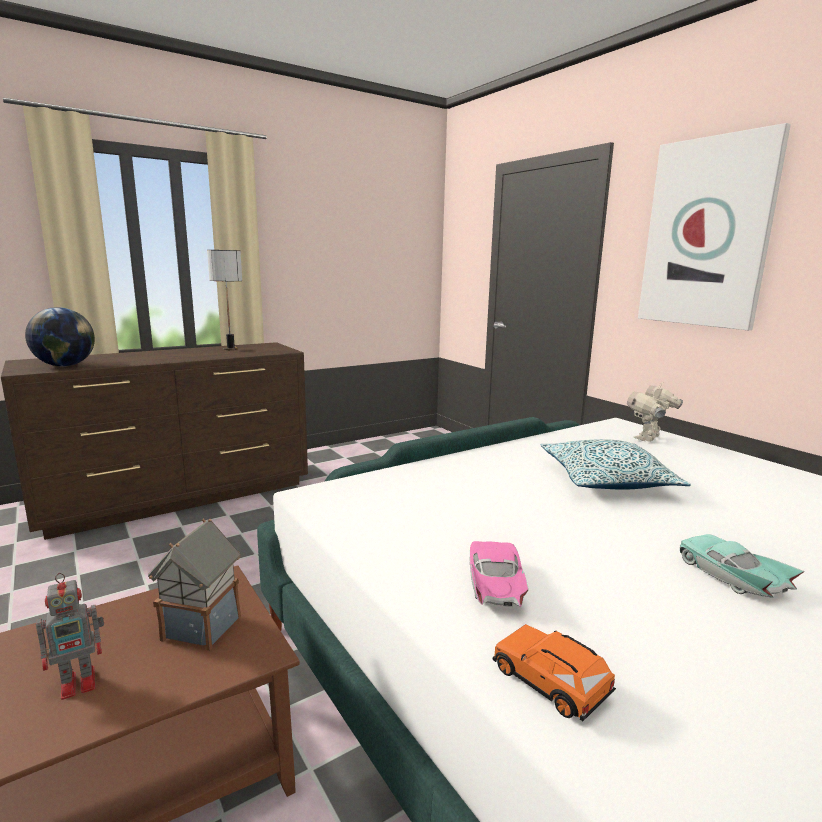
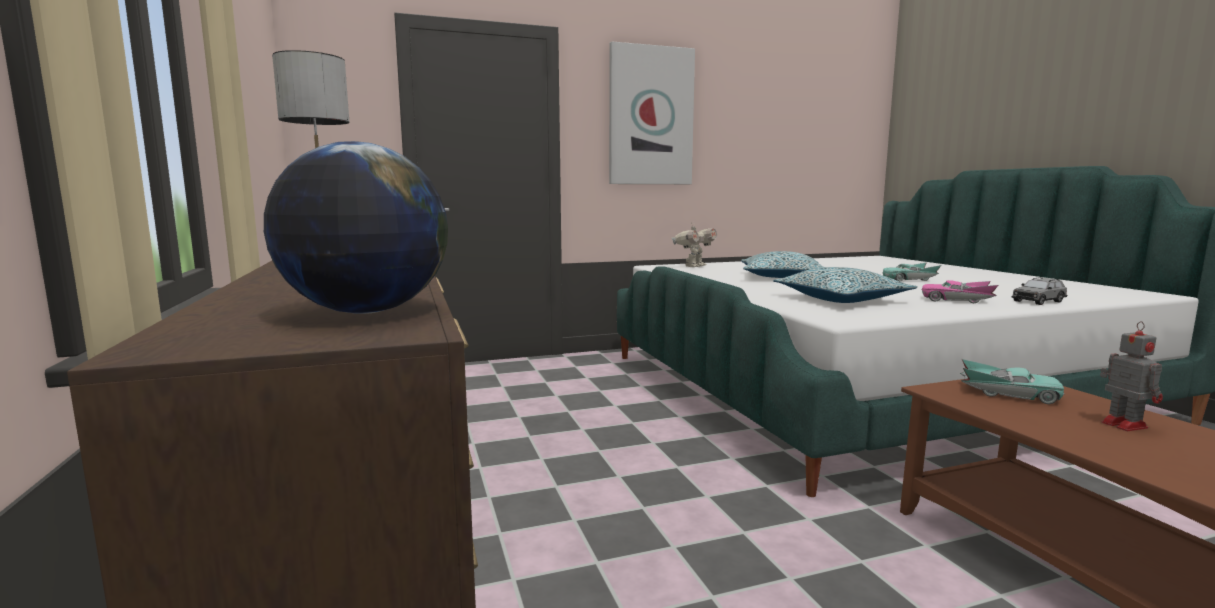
camera: 75 degrees left, 5 degrees down
(202, 626) = (1008, 394): toy house -> turquoise toy car
(443, 504) = (841, 299): none -> pillow
(550, 683) = (1038, 301): orange toy car -> grey toy car
(649, 438) = (694, 266): toy robot -> toy robot turned 105 degrees counterclockwise

